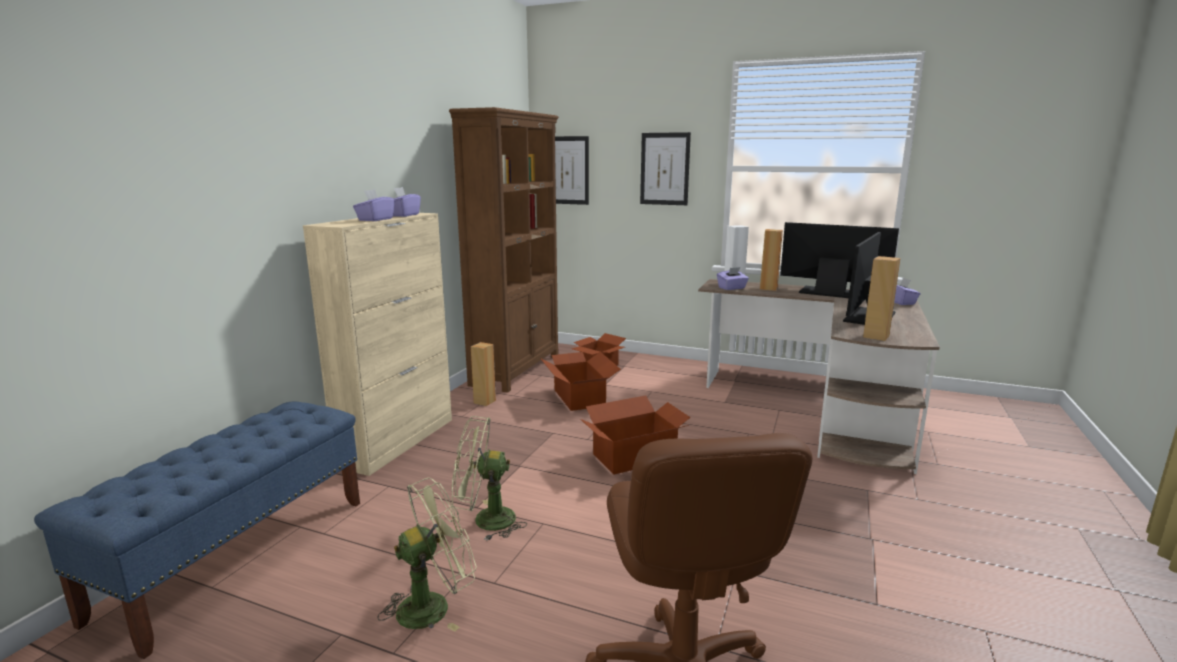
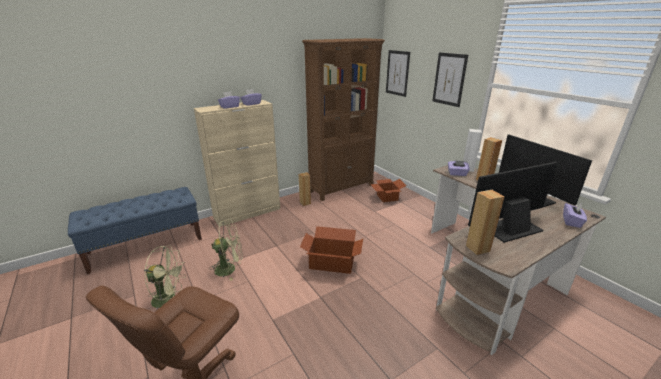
camera: 35 degrees right, 10 degrees up
(485, 521) = (230, 268): green fan -> green fan turned 135 degrees clockwise
(579, 397) = (351, 215): cardboard box -> none

